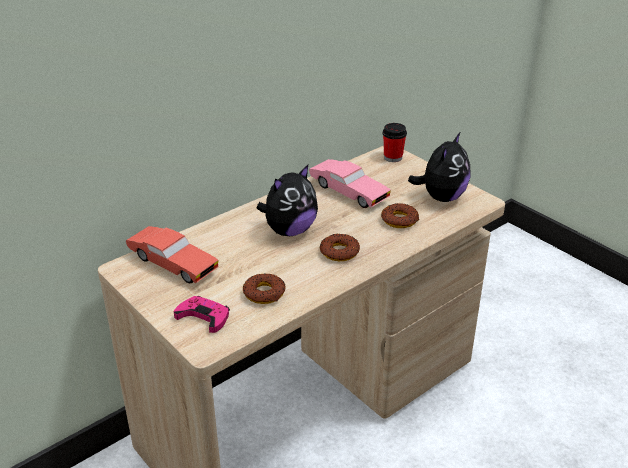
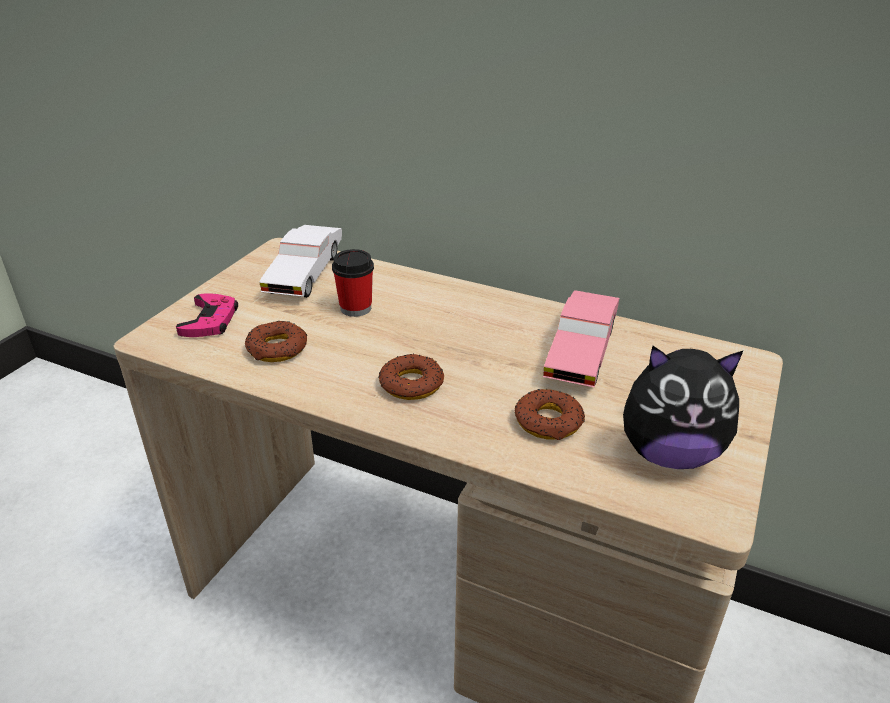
camera: 65 degrees right, 0 degrees up
(172, 264) = (305, 273): red toy car -> white toy car
(289, 230) = (434, 329): plush toy -> none
(393, 157) = (737, 368): cup -> cup (356, 308)

